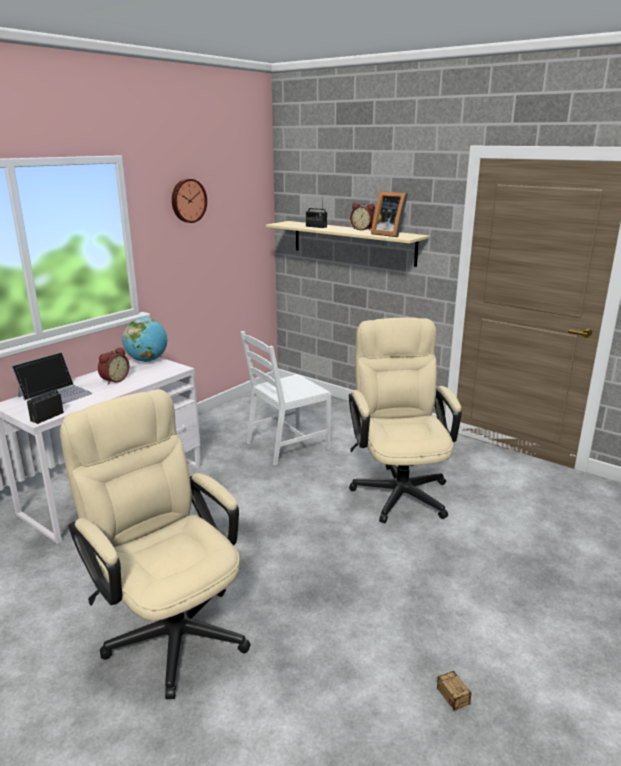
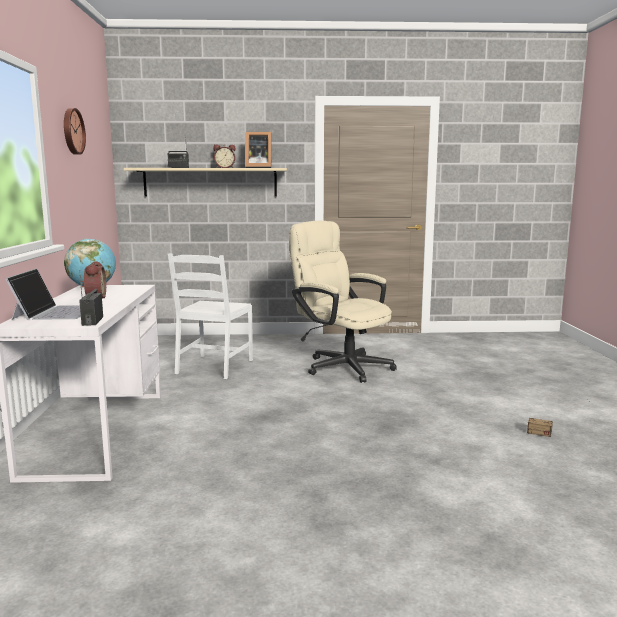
camera: 40 degrees left, 10 degrees down
(170, 626) = (324, 478): beige office chair -> none

